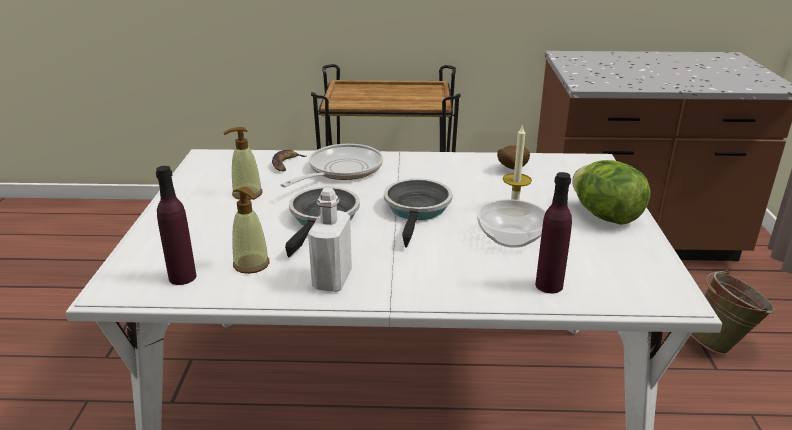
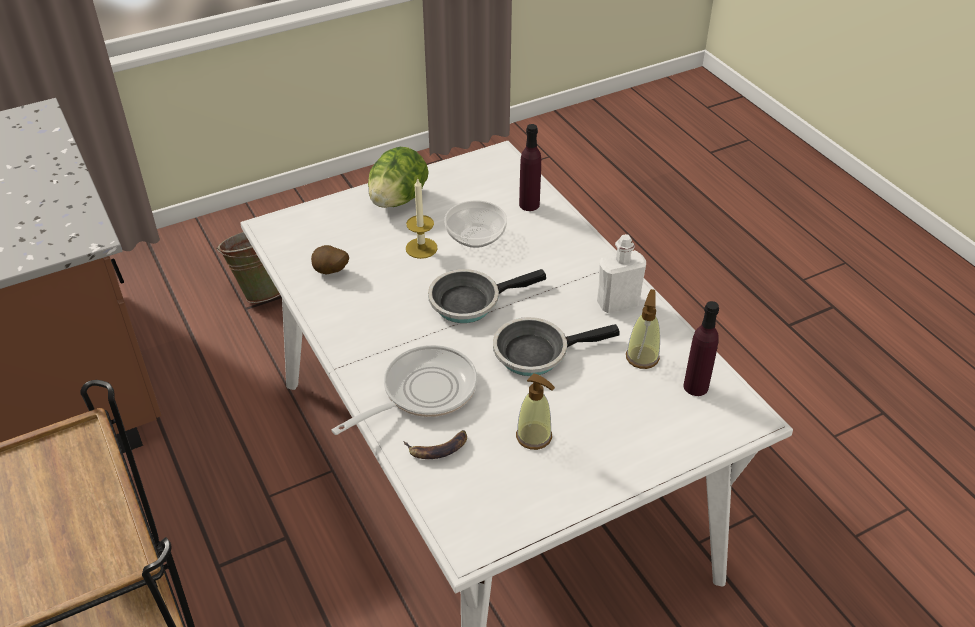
camera: 120 degrees left, 15 degrees up
(341, 170) = (422, 392): frying pan -> frying pan turned 135 degrees clockwise

